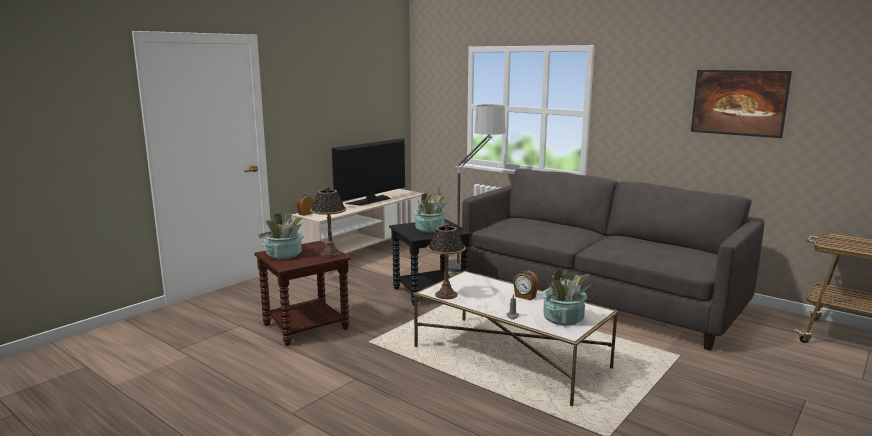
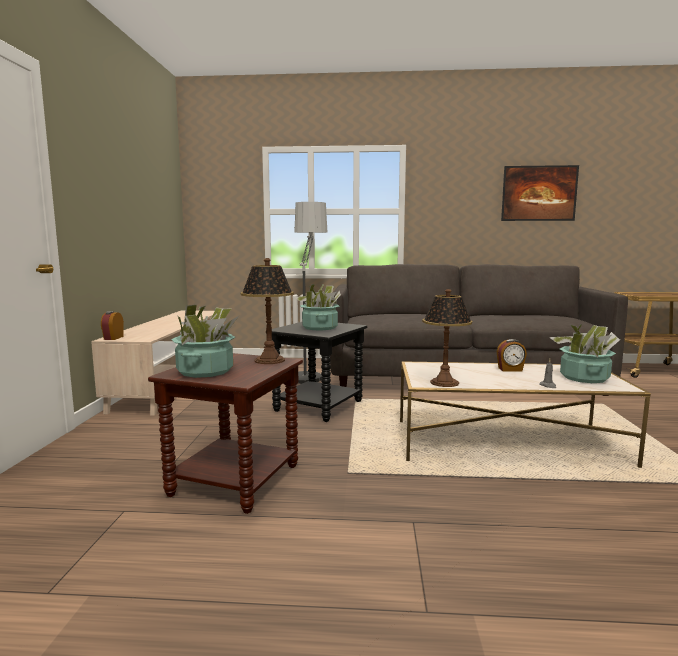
camera: 35 degrees left, 5 degrees down
(370, 200) = (173, 320): television -> none

